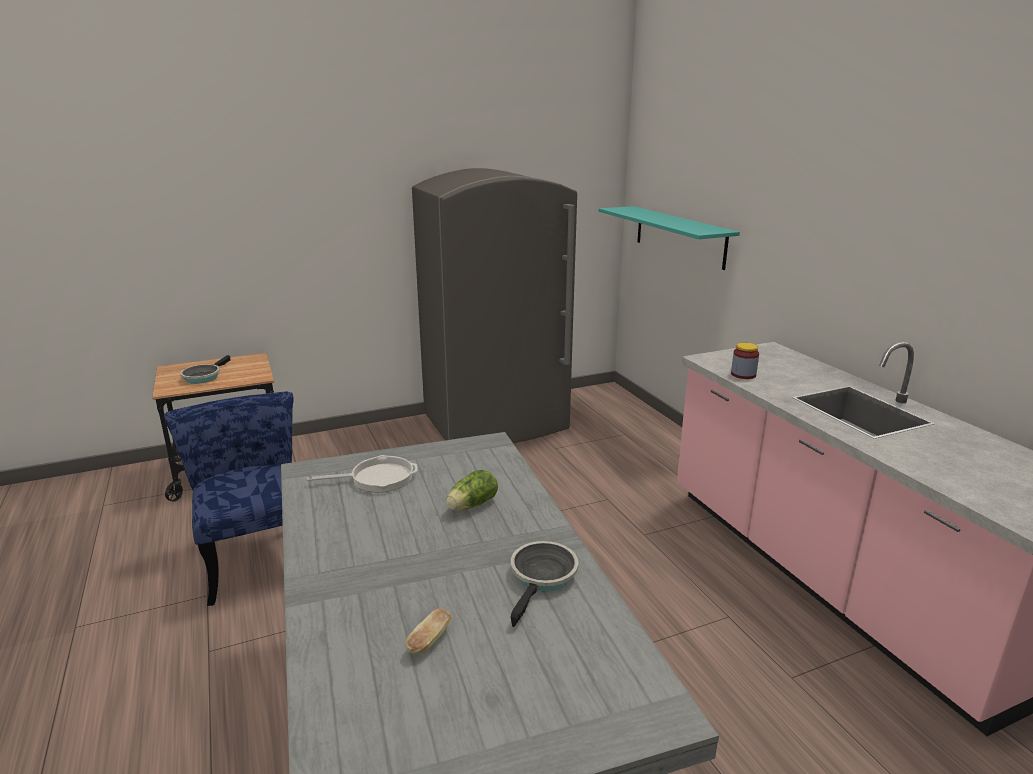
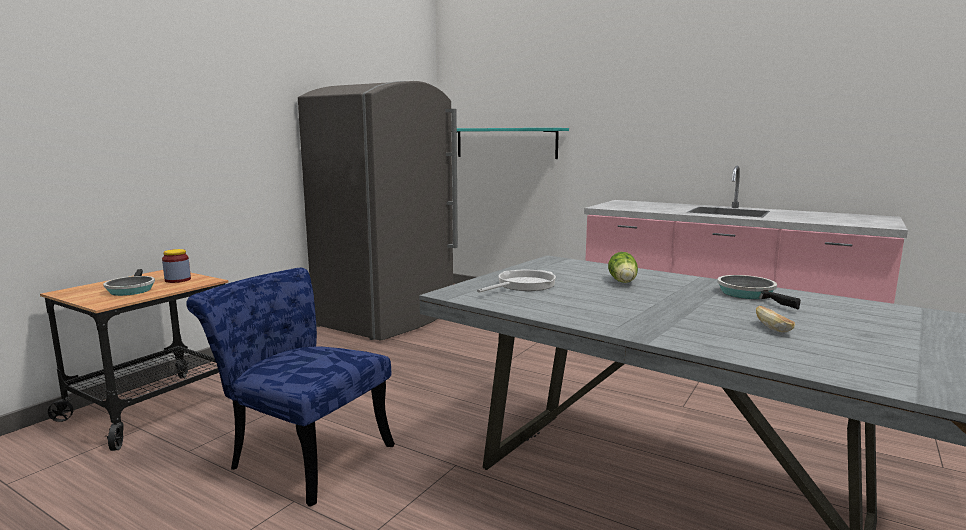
camera: 35 degrees left, 10 degrees down
(743, 374) = (638, 209): jar -> jar (177, 280)

